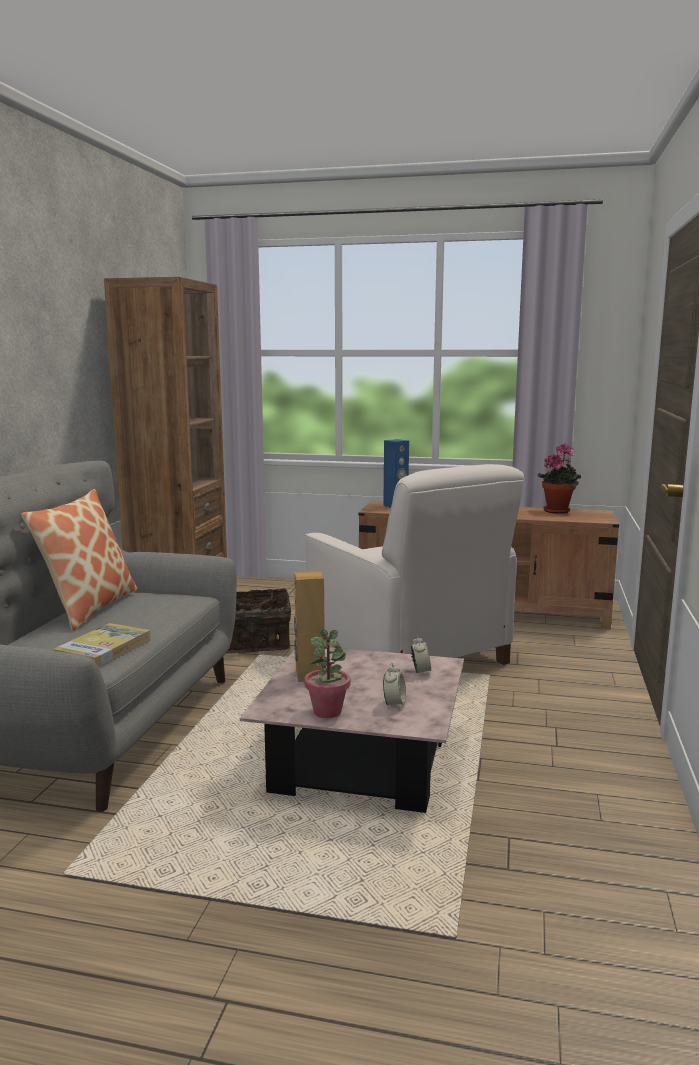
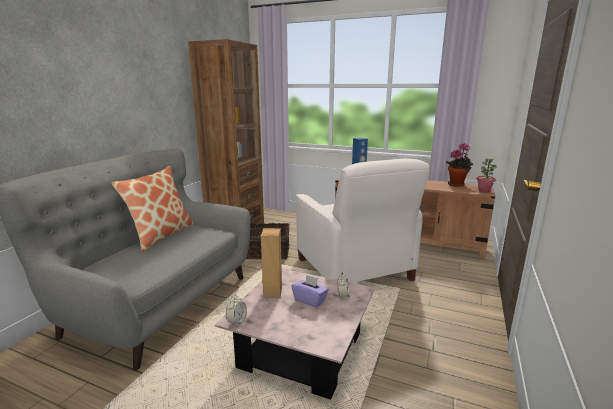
camera: 10 degrees right, 5 degrees up
(103, 649) = (148, 268): book -> none
(327, 712) = (271, 325): potted plant -> potted plant (484, 191)
(372, 679) = (310, 300): none -> purple tissue box
(394, 704) = (316, 323): alarm clock -> alarm clock (237, 321)

